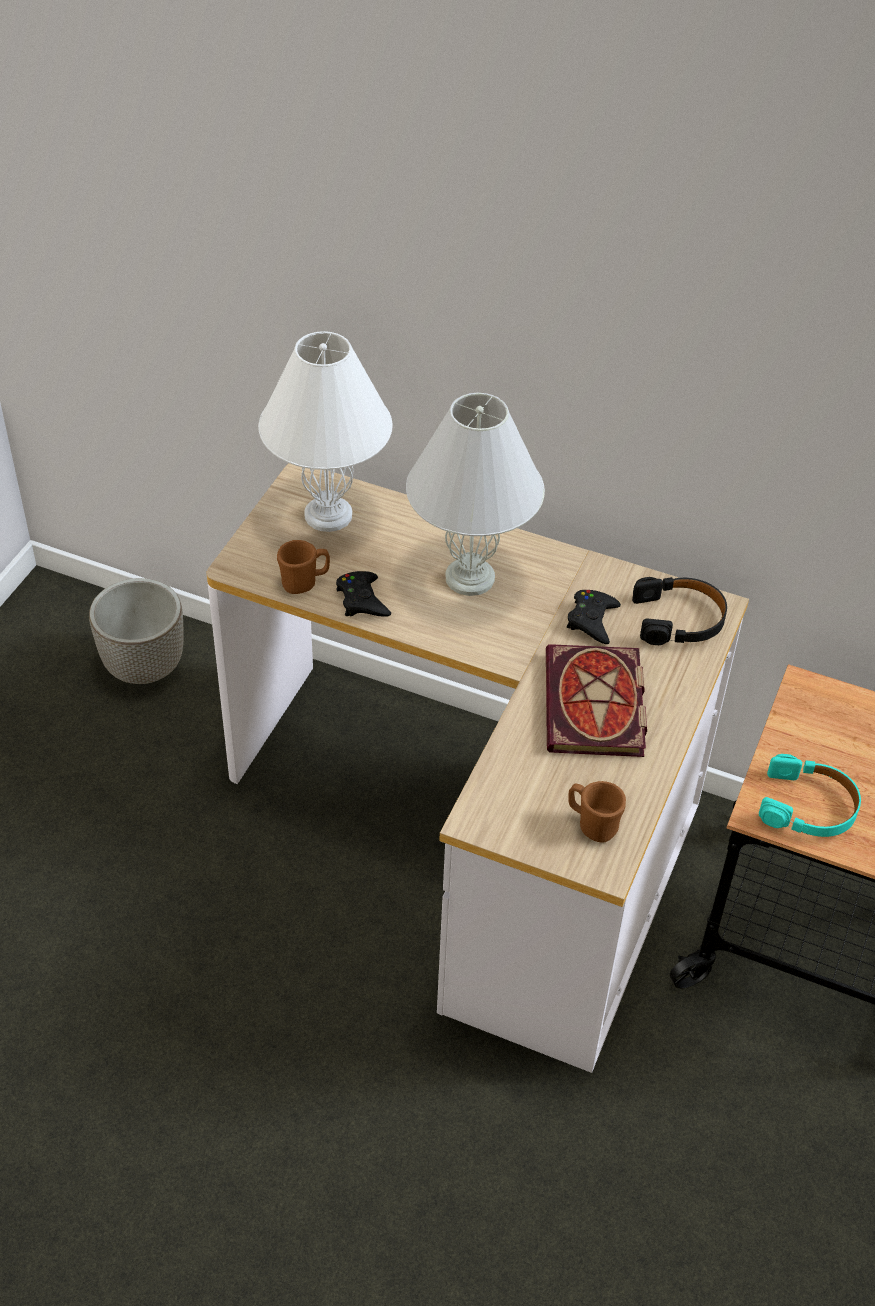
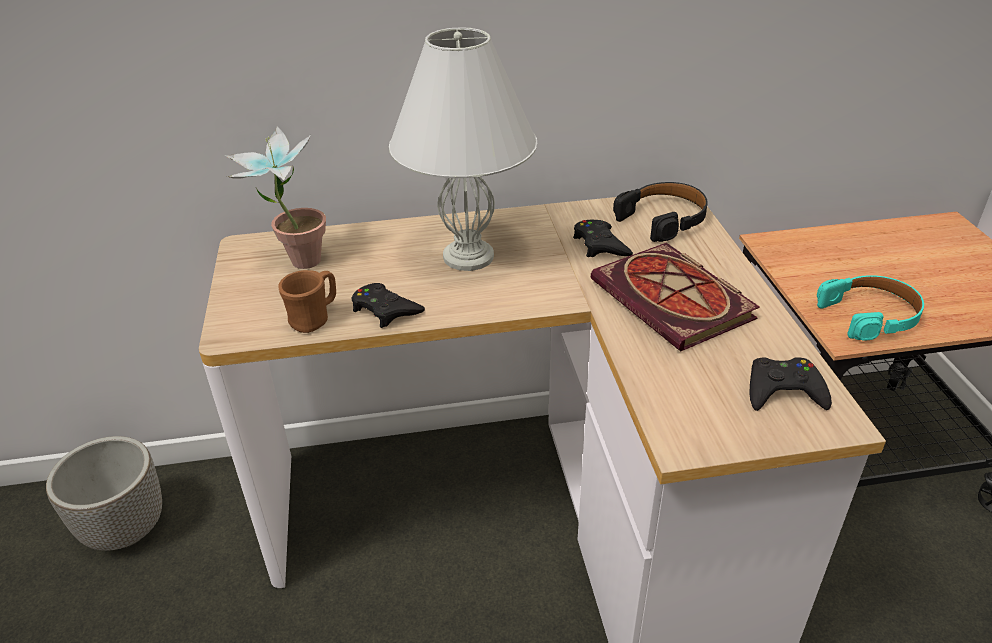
camera: 30 degrees left, 10 degrees down
(328, 516) = (294, 262): white table lamp -> potted plant
(592, 824) = (783, 391): brown mug -> black game controller

